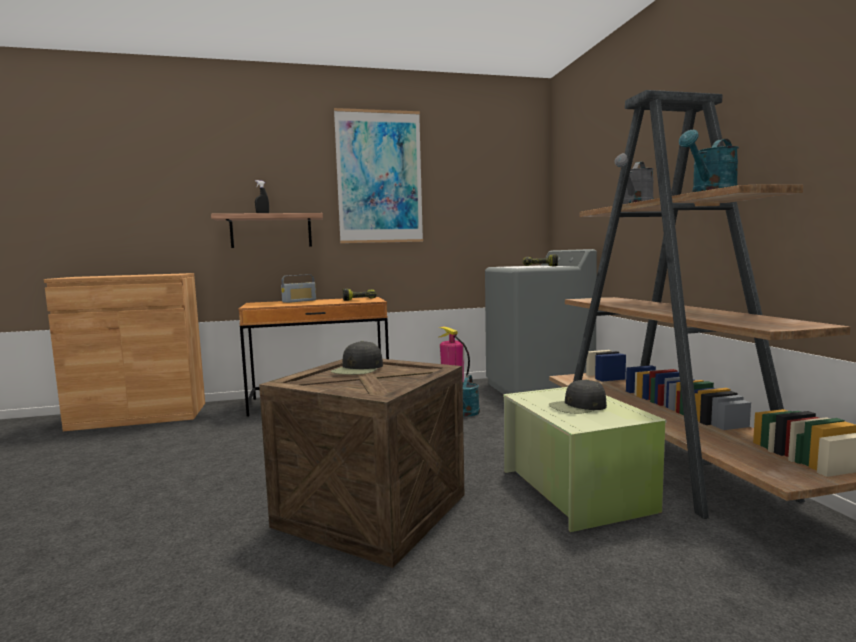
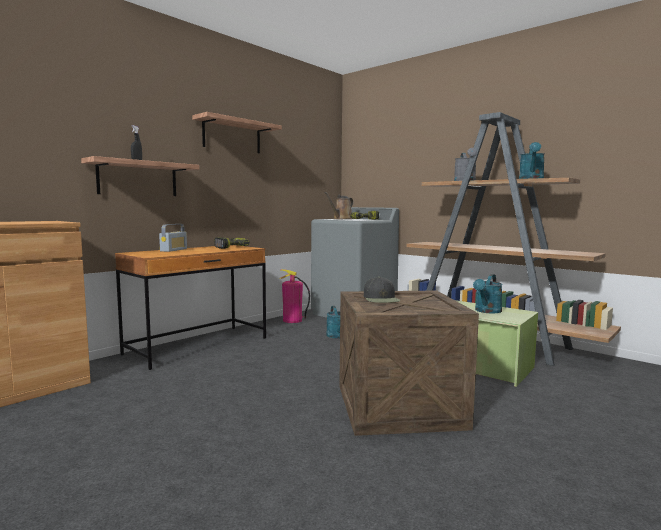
camera: 35 degrees left, 0 degrees up
(379, 177) = (232, 136): picture -> shelf
(520, 266) = (341, 219): none -> brown watering can
(578, 406) = (486, 311): black cap -> turquoise watering can

